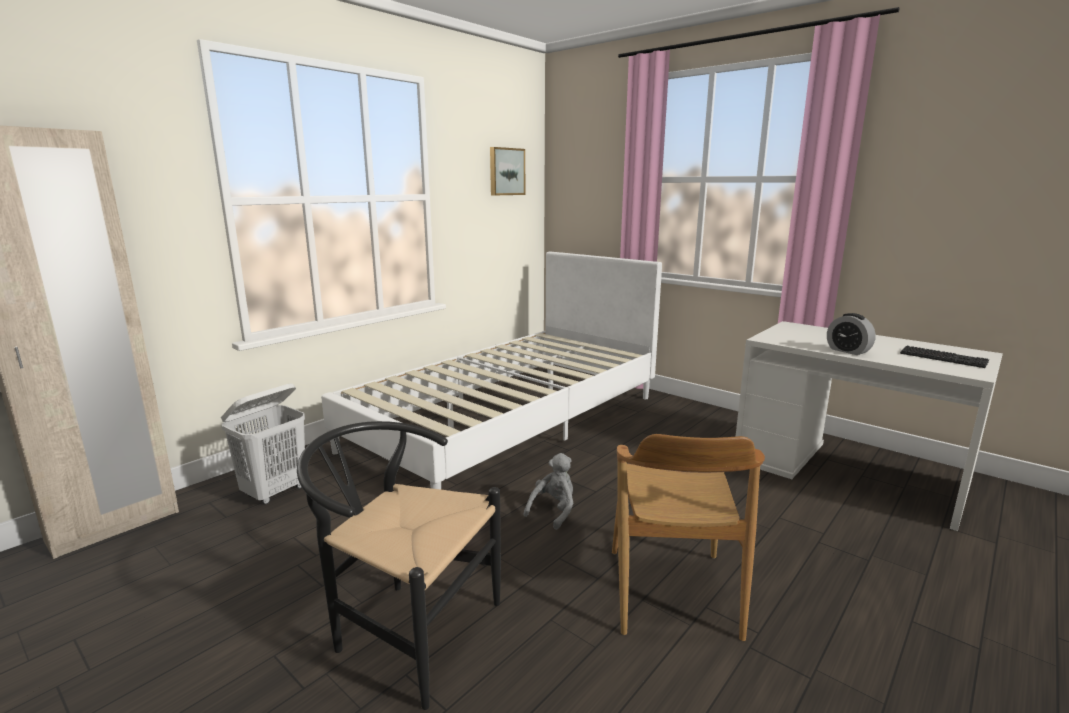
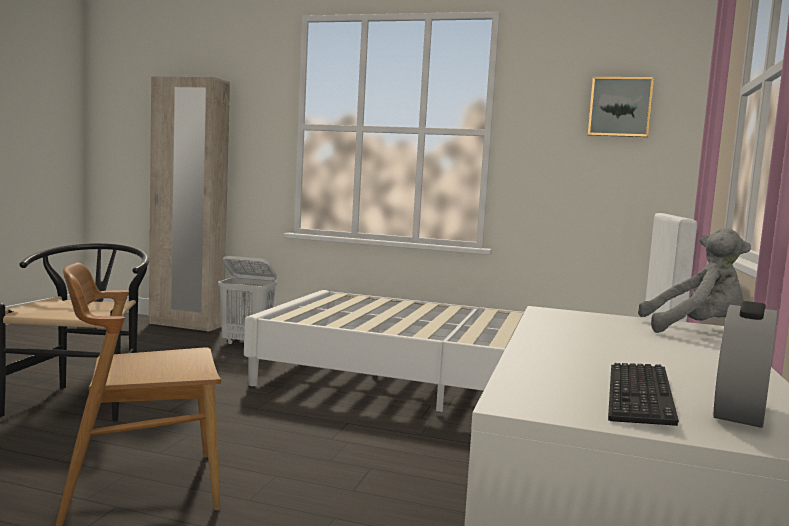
camera: 65 degrees right, 10 degrees down
(553, 511) = (274, 424): grey plush toy -> grey plush toy (694, 329)
(848, 351) = (556, 340): alarm clock -> alarm clock (740, 412)

